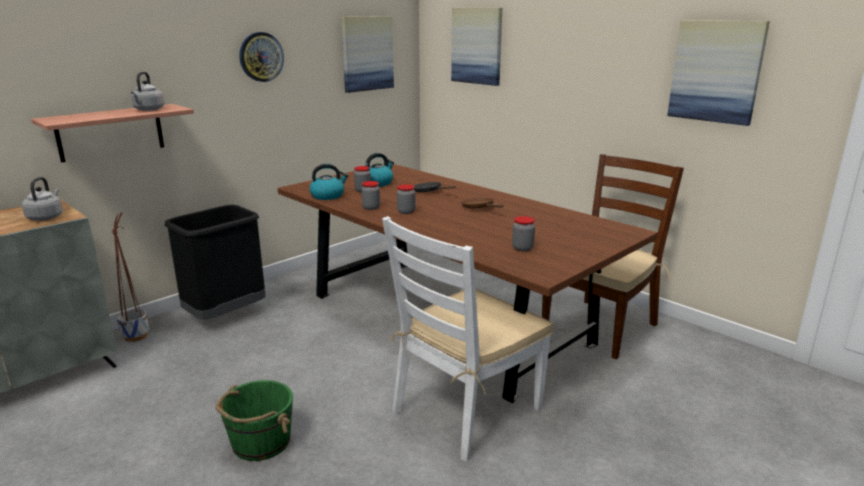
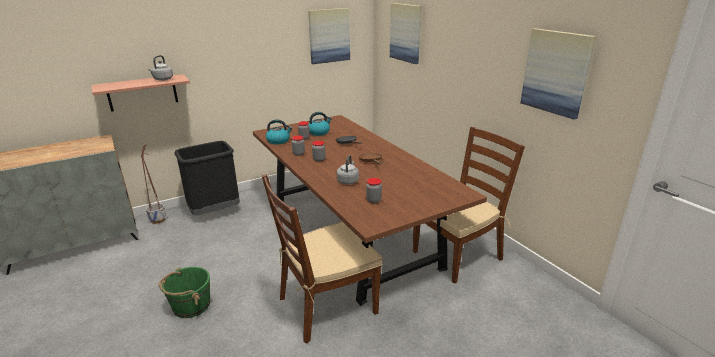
camera: 15 degrees right, 5 degrees up
(46, 217) = (93, 148): grey kettle -> grey kettle (348, 181)
(261, 57) = (246, 41): wall clock -> none
(466, 410) = (326, 306): white chair -> brown chair

